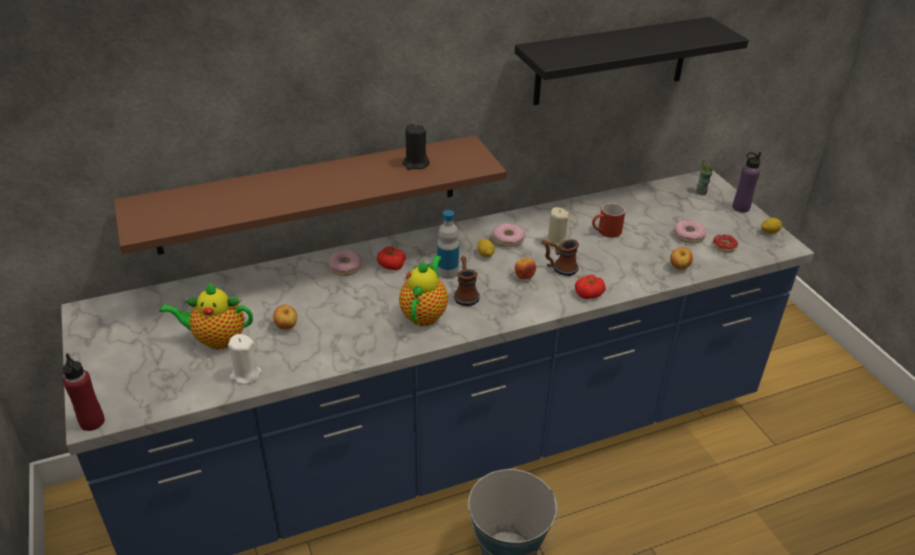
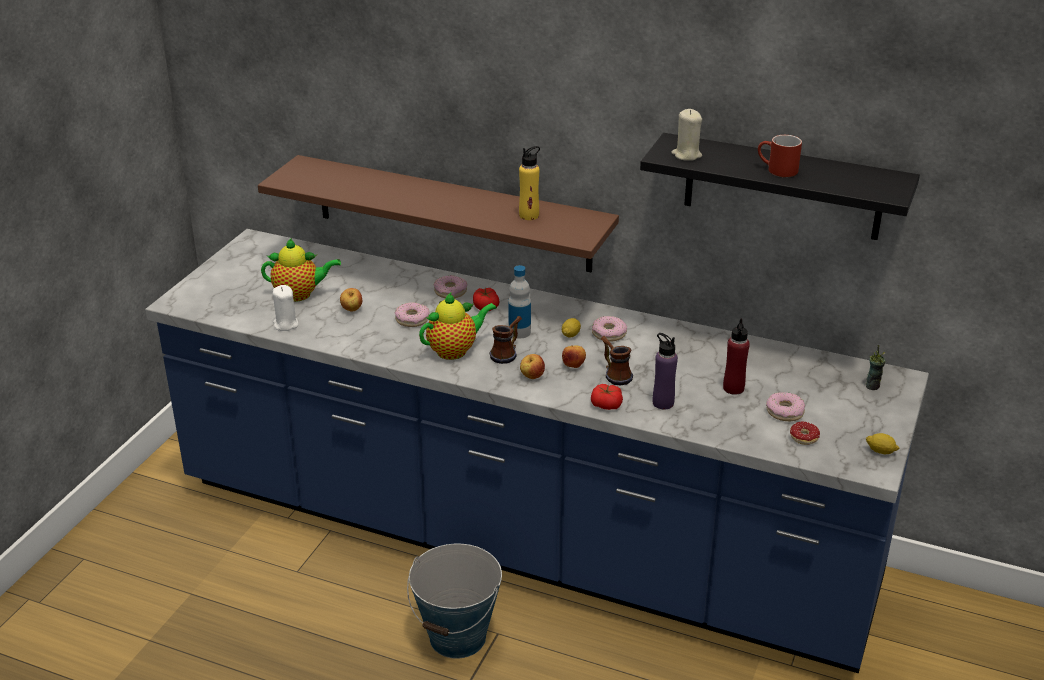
camera: 45 degrees right, 5 degrees down
(92, 422) = (172, 304): red bottle -> red bottle (733, 388)
(216, 339) = (300, 294): teapot -> teapot turned 135 degrees clockwise
(351, 307) = (412, 319): none -> donut
(415, 164) = (529, 215): black candle -> yellow bottle
(555, 243) = (645, 356): beige candle -> beige candle (686, 155)
(606, 232) = (707, 370): red mug -> red mug (776, 170)
(679, 268) = (725, 429): apple -> apple (532, 377)
(740, 207) = (891, 418): purple bottle -> purple bottle (663, 403)

